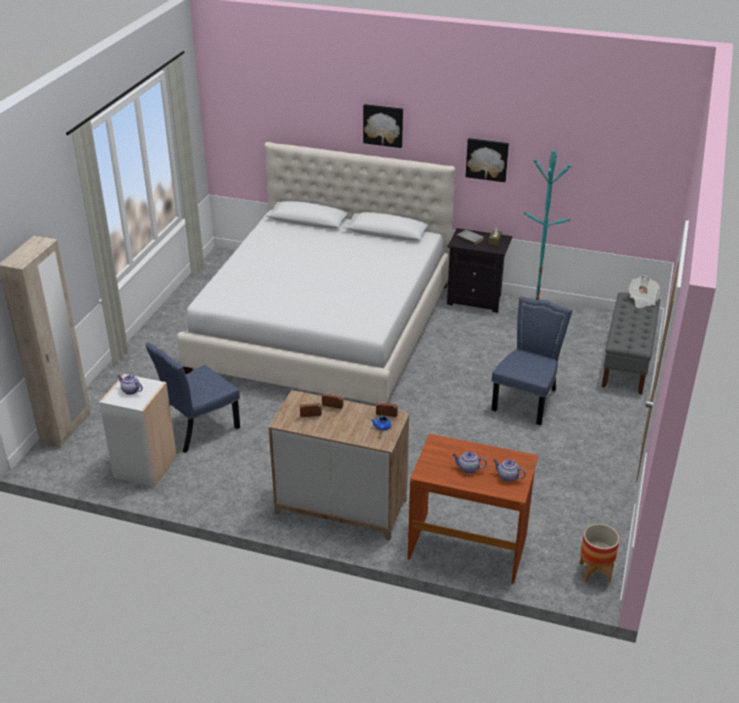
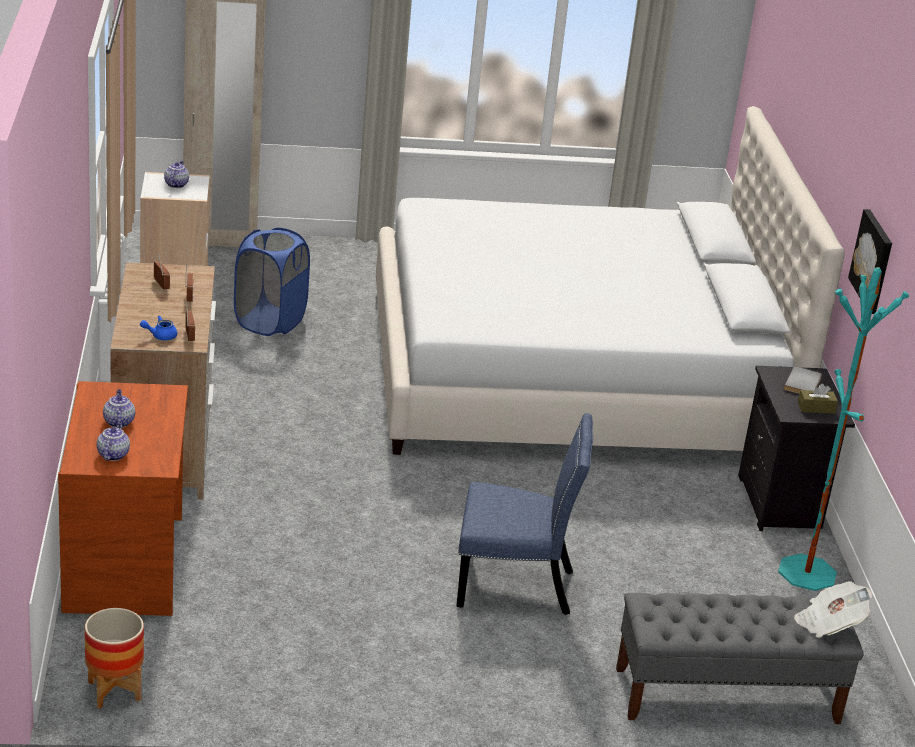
camera: 65 degrees right, 5 degrees down
(200, 428) = (270, 322): blue chair -> blue laundry basket
(383, 125) = (828, 139): picture -> none

